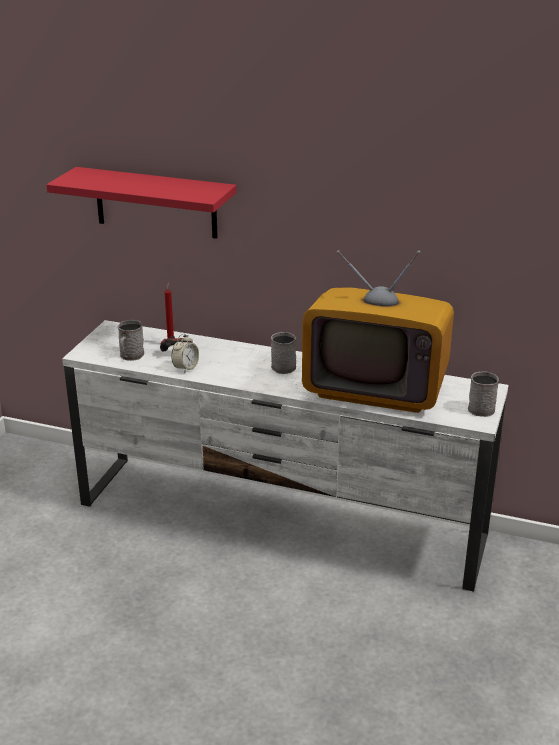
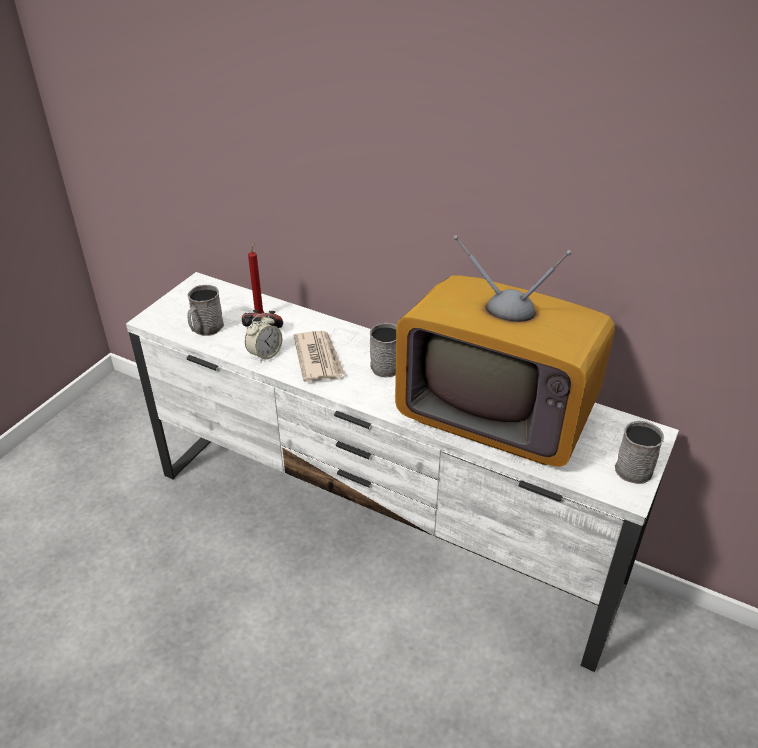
camera: 10 degrees right, 10 degrees up
(156, 203) = (244, 137): red shelf -> none
(229, 366) = (319, 358): none -> newspaper

